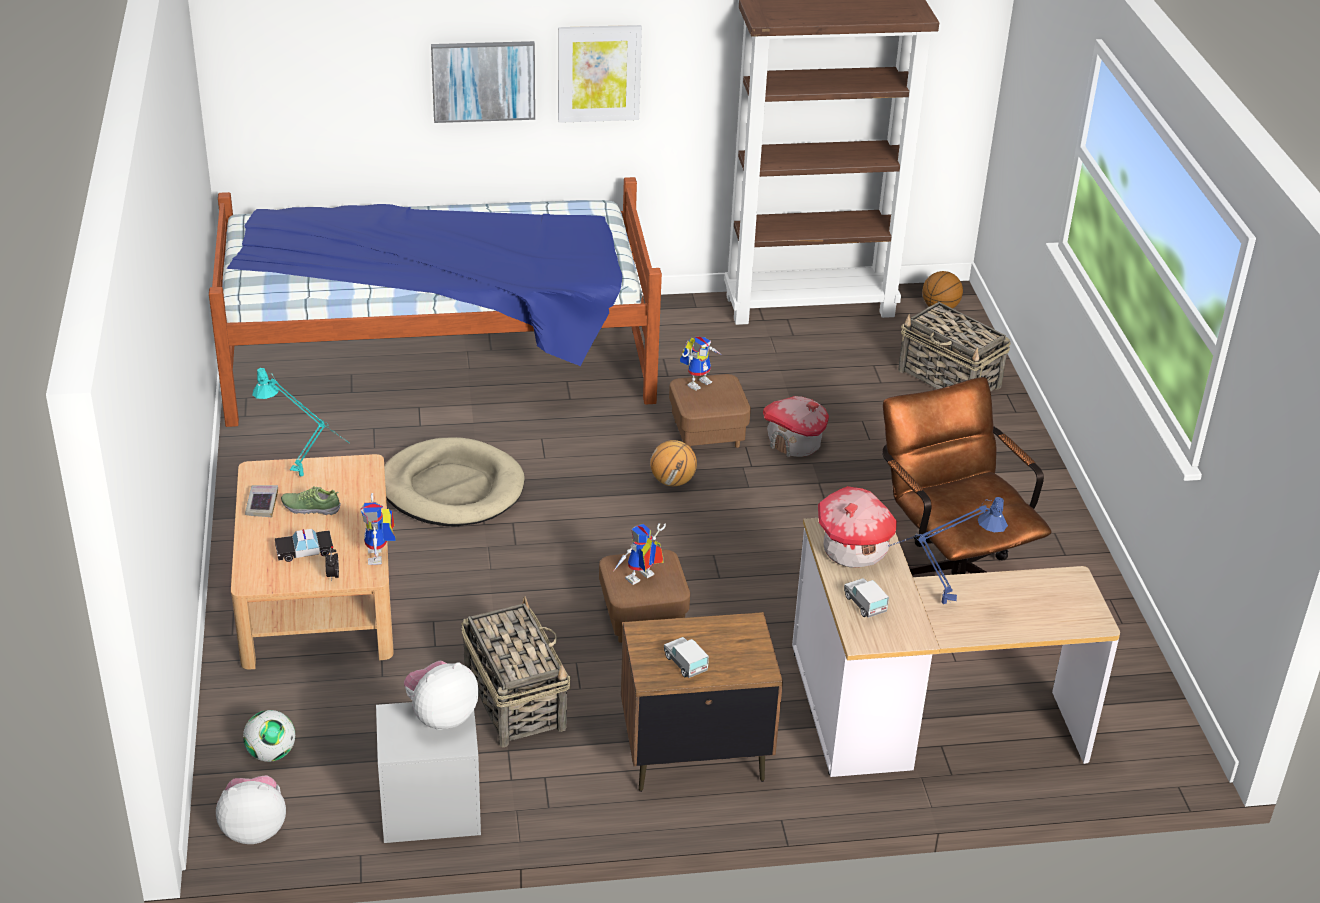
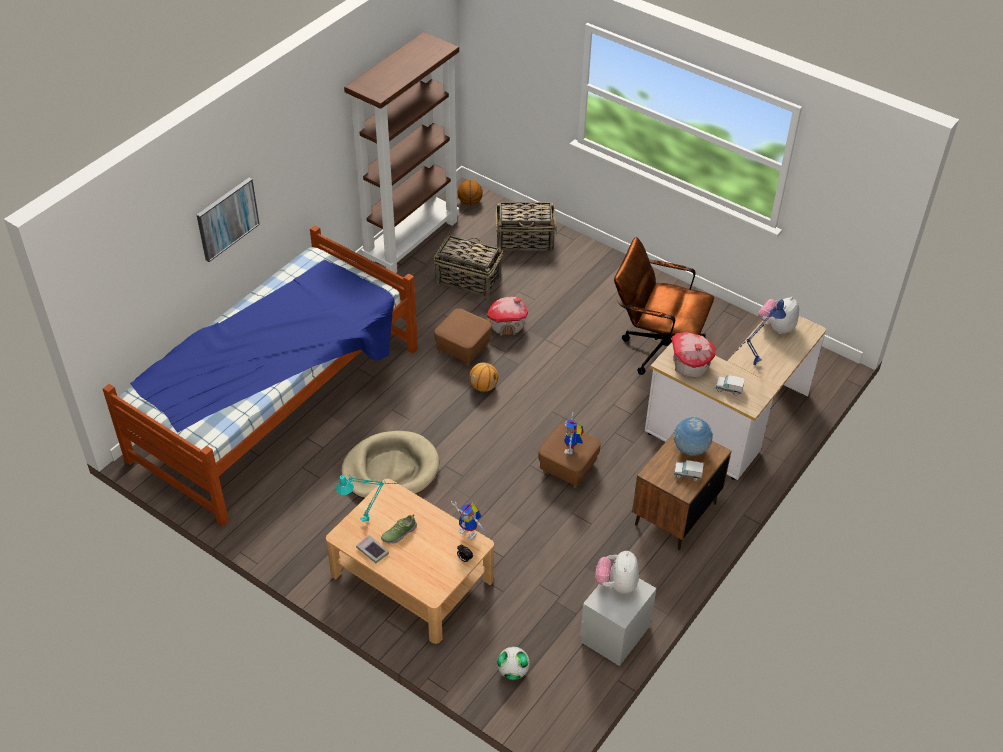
camera: 45 degrees left, 10 degrees up
(254, 829) = (559, 711): plush toy -> plush toy (776, 327)
(304, 551) = (431, 558): toy car -> none
(514, 700) = (573, 553): basket -> basket (467, 280)
(599, 73) = (283, 175): picture -> none
(698, 382) = (449, 324): toy robot -> none
(730, 644) = (690, 450): none -> globe

